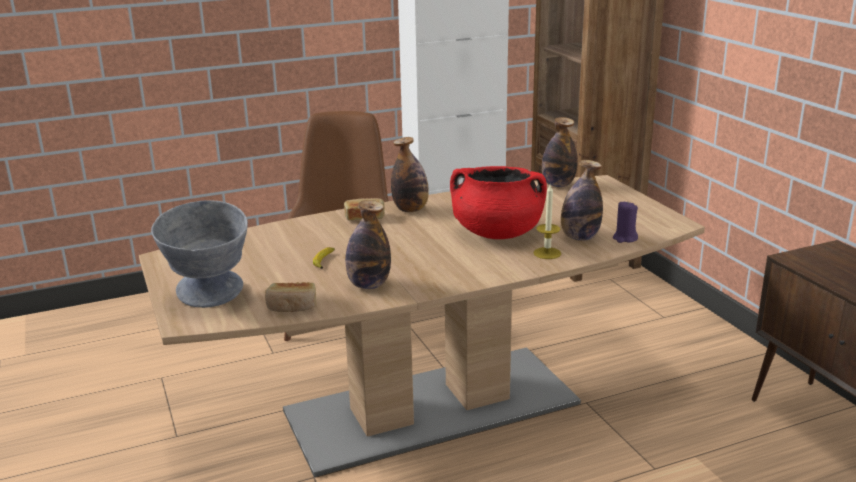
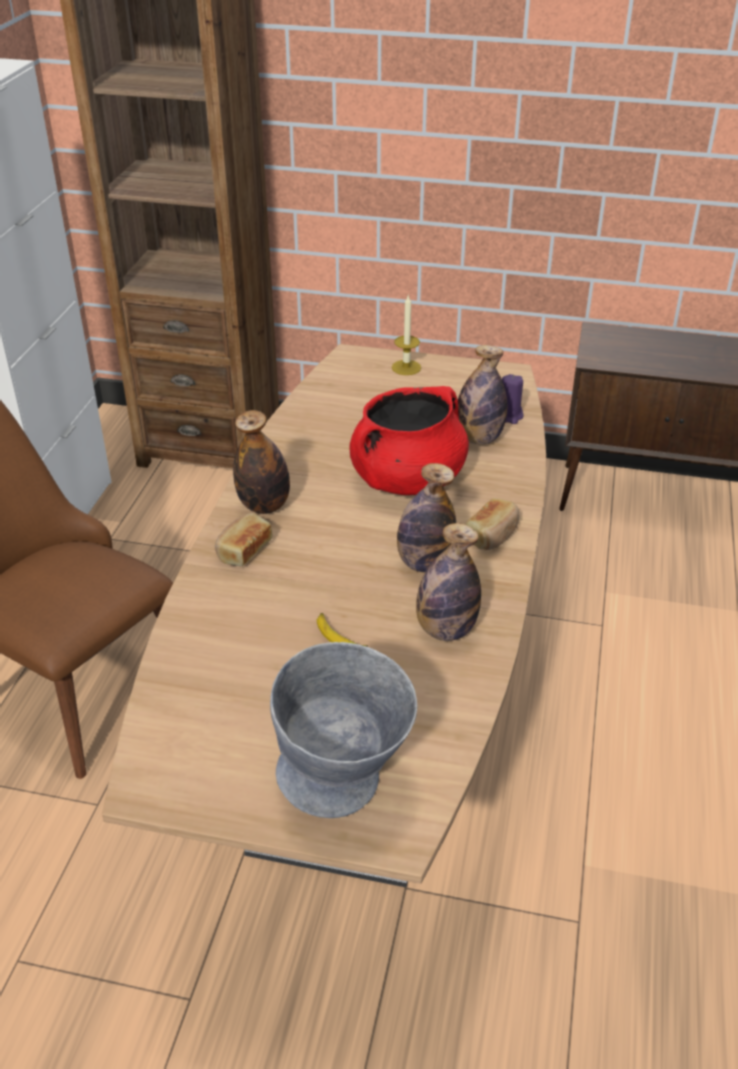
camera: 55 degrees left, 15 degrees up
(292, 307) = (445, 716): bread -> bread (492, 534)
(547, 253) = (494, 475): candle -> candle (406, 367)
(558, 185) = (327, 382): bottle -> bottle (424, 563)

